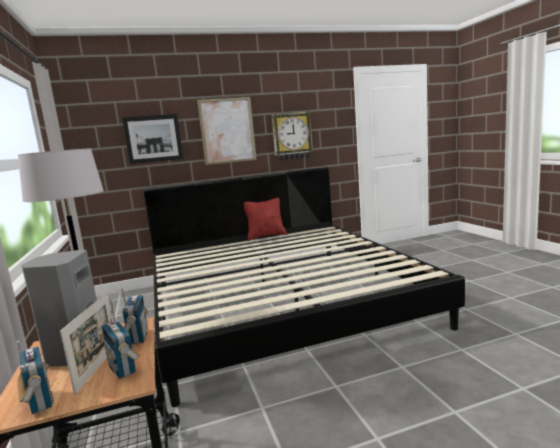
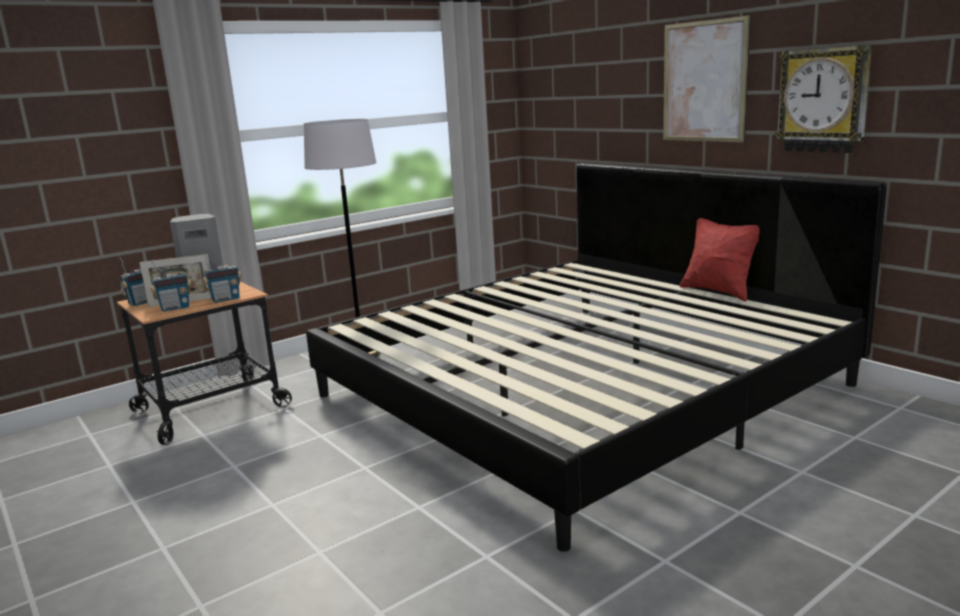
camera: 70 degrees right, 5 degrees up
(123, 369) = (175, 308): radio -> radio turned 150 degrees counterclockwise
(153, 138) = (605, 89): picture -> none

